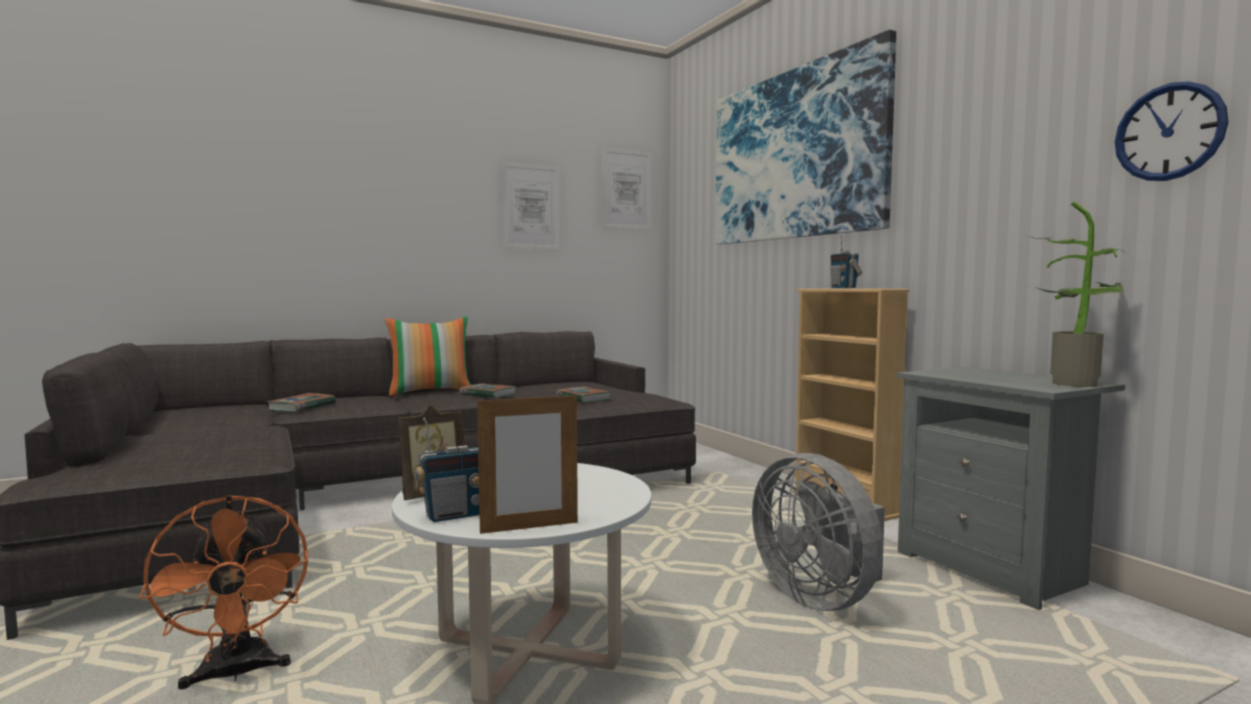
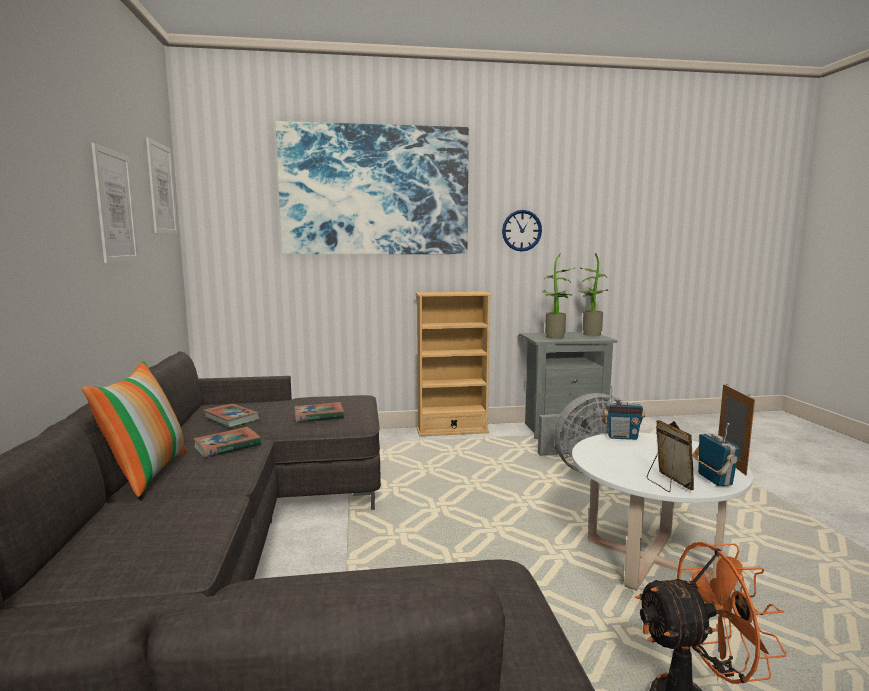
camera: 70 degrees left, 5 degrees up
(302, 407) = (137, 560): book -> book (232, 419)
(844, 288) = (447, 292): radio -> radio (622, 437)
(971, 375) = (556, 337): none -> potted plant
(1169, 132) = (606, 224): wall clock -> wall clock (521, 230)

